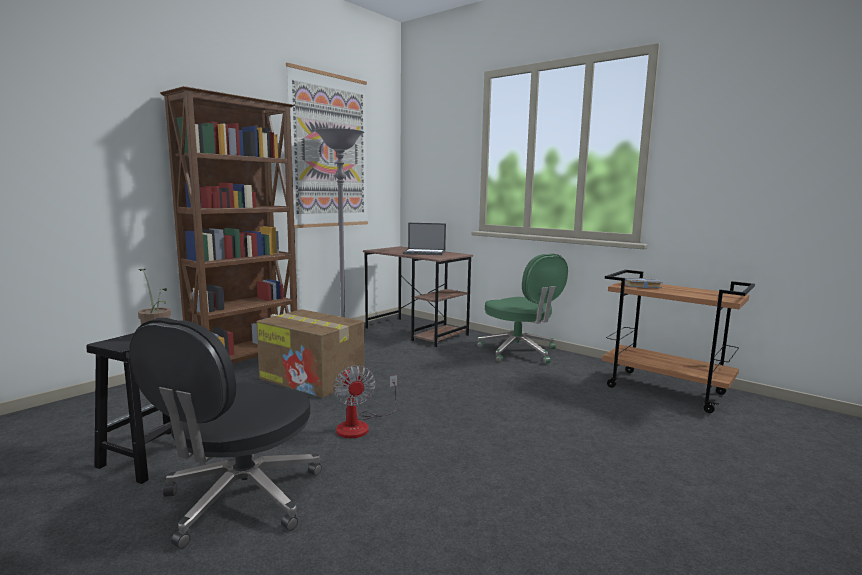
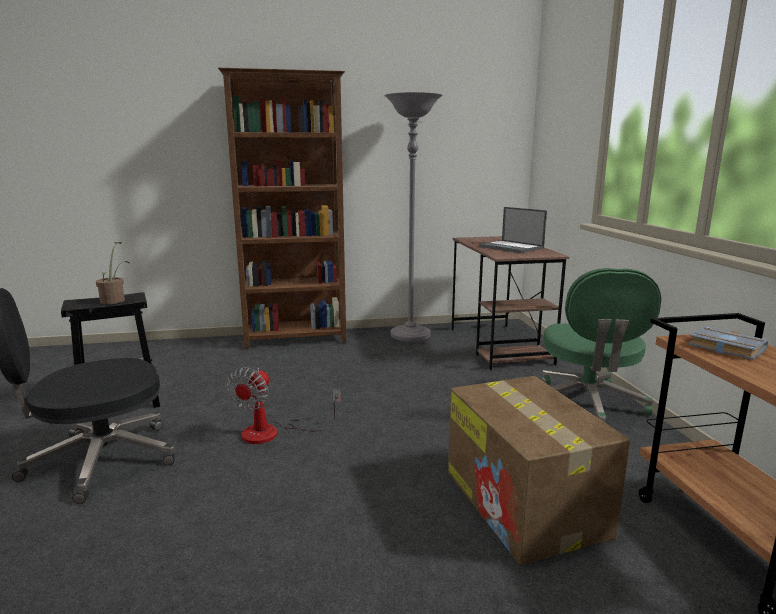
camera: 40 degrees right, 5 degrees up
(313, 378) = (316, 371): cardboard box -> cardboard box (525, 504)
(330, 151) = (420, 119): picture -> none

